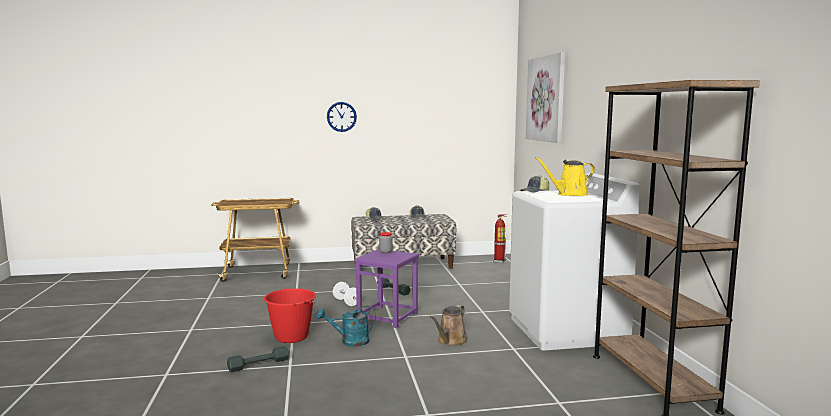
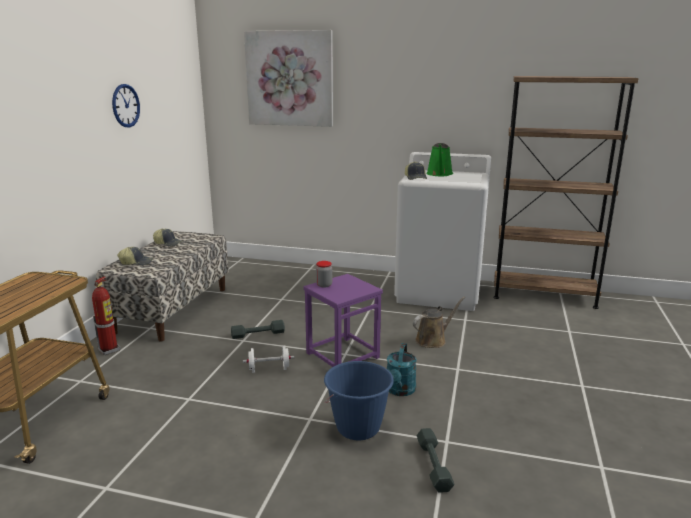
camera: 65 degrees left, 10 degrees up
(291, 337) = (358, 428): red bucket -> blue bucket
(341, 116) = (54, 117): wall clock -> wall clock (125, 105)
(450, 341) = (433, 340): brown watering can -> brown watering can turned 90 degrees counterclockwise
(499, 261) = (234, 265): fire extinguisher -> fire extinguisher (109, 349)
(569, 194) = (439, 174): yellow watering can -> green watering can

